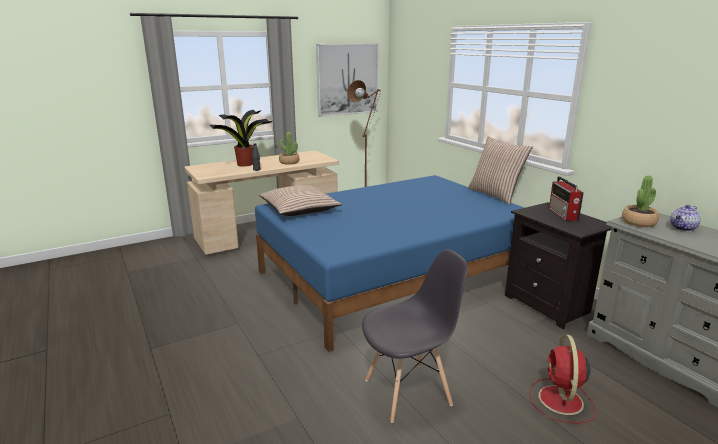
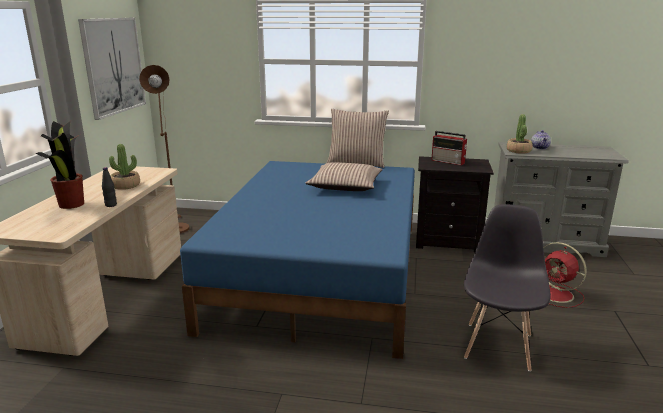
camera: 50 degrees left, 0 degrees up
(299, 209) = (242, 231): pillow -> pillow (345, 186)

